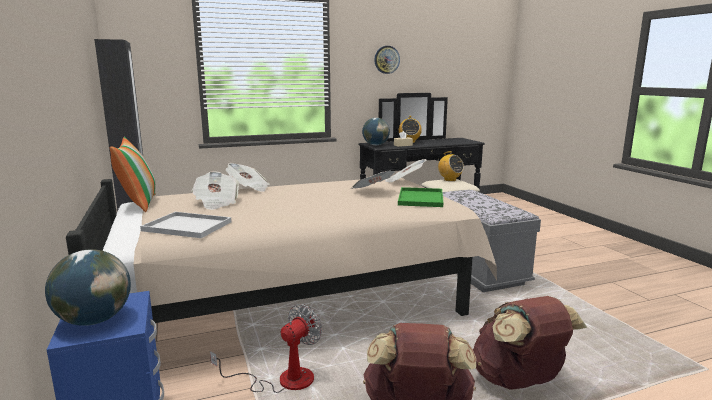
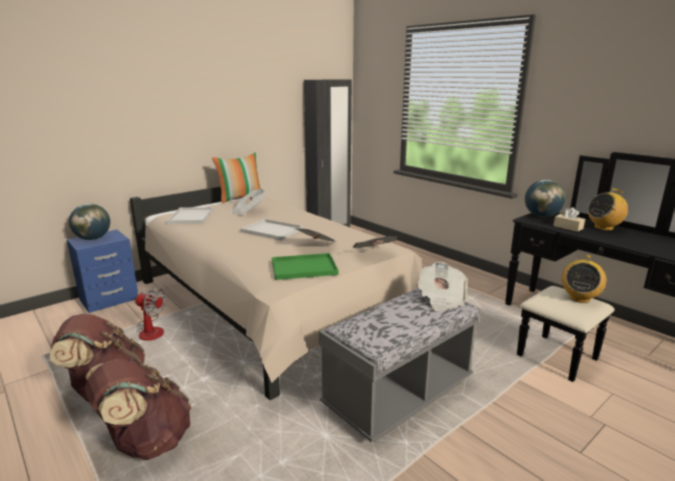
camera: 70 degrees right, 5 degrees up
(249, 188) = (296, 211): newspaper -> newspaper (441, 299)
(307, 199) = (273, 230): none -> white tray
(386, 59) = (608, 99): wall clock -> none

